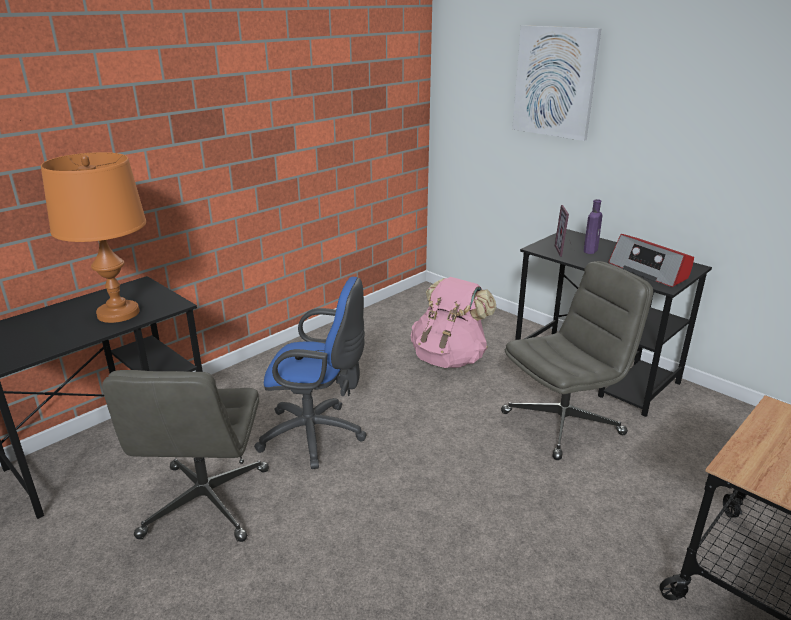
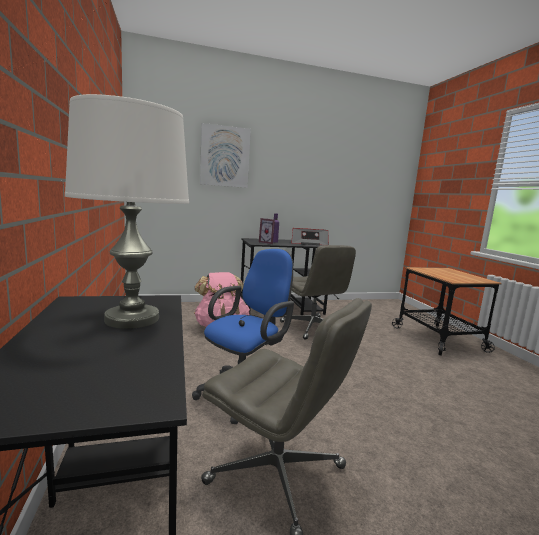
camera: 60 degrees left, 15 degrees down
(118, 313) = (132, 319): orange table lamp -> white table lamp
(563, 422) = (312, 328): grey office chair -> grey office chair turned 150 degrees clockwise

